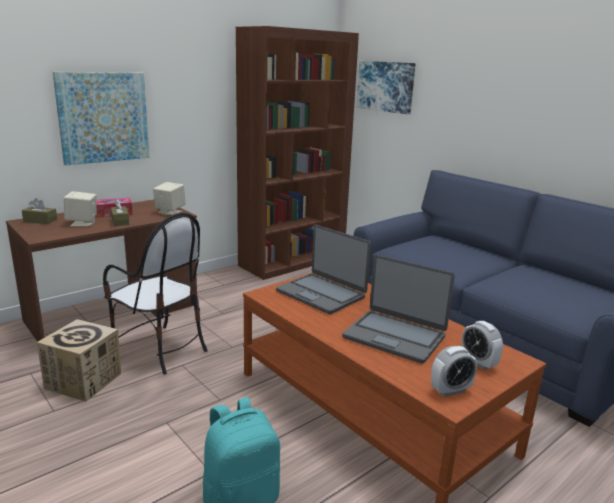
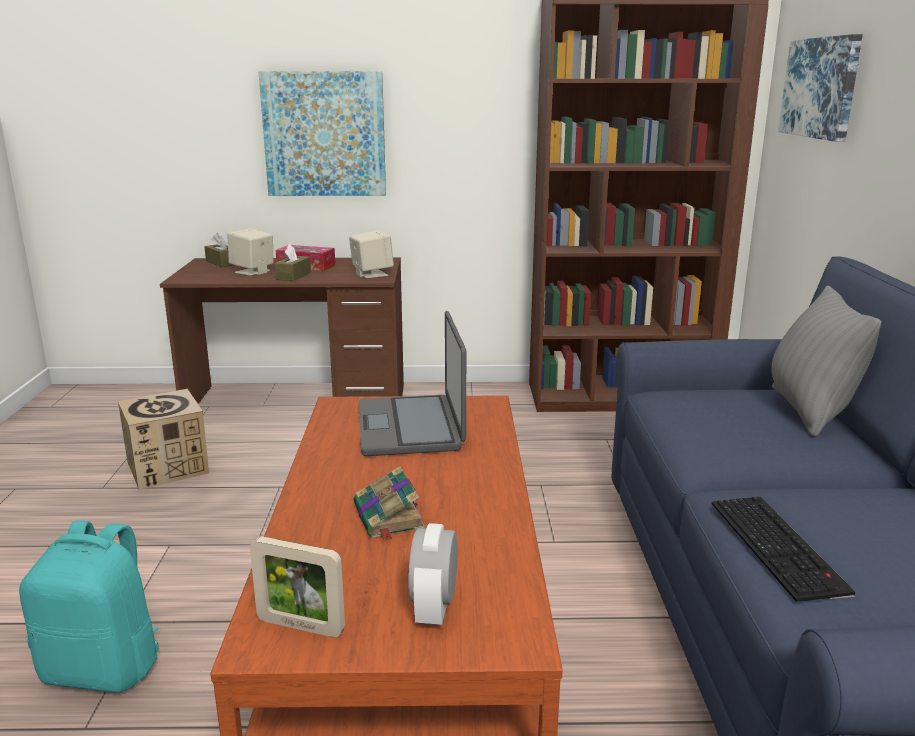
camera: 40 degrees right, 0 degrees up
(160, 350) = (283, 460): chair -> none
(394, 336) = (389, 517): laptop -> book
(450, 390) = (300, 626): alarm clock -> picture frame
(454, 243) = (809, 412): none -> grey pillow
(530, 297) = (779, 547): none -> keyboard

